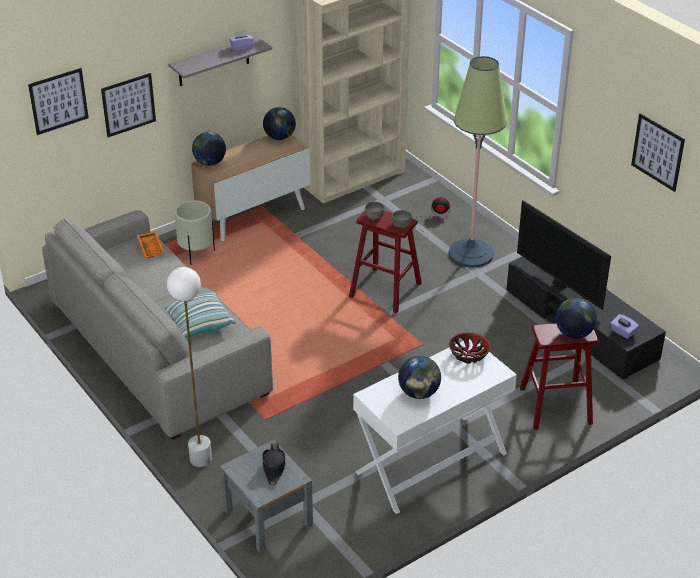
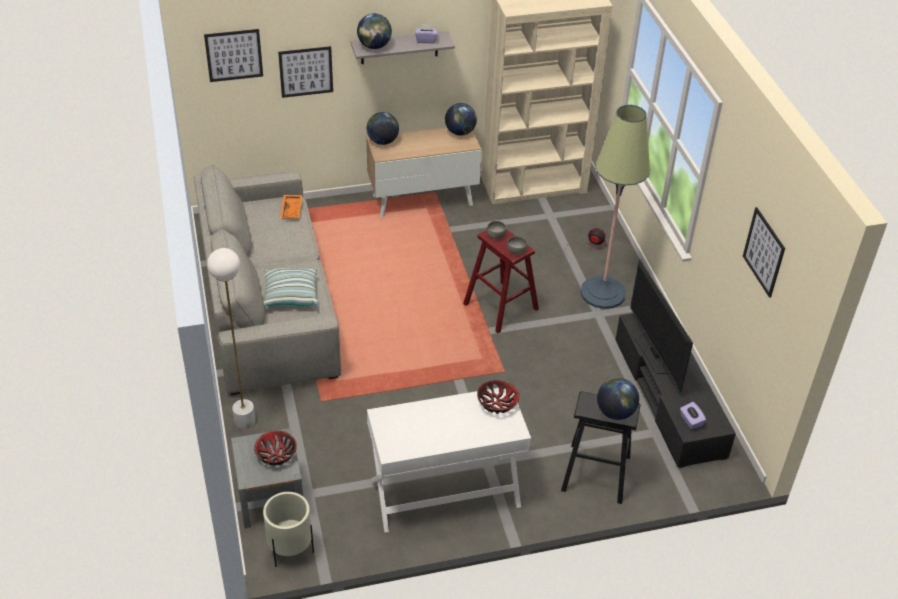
camera: 20 degrees right, 5 degrees up
(196, 254) = (351, 223): beige planter -> beige planter (290, 550)
(274, 467) = (276, 454): black hat -> bowl
(419, 393) = (426, 428): globe -> globe (374, 46)
(555, 405) = (596, 473): red stool -> black stool

